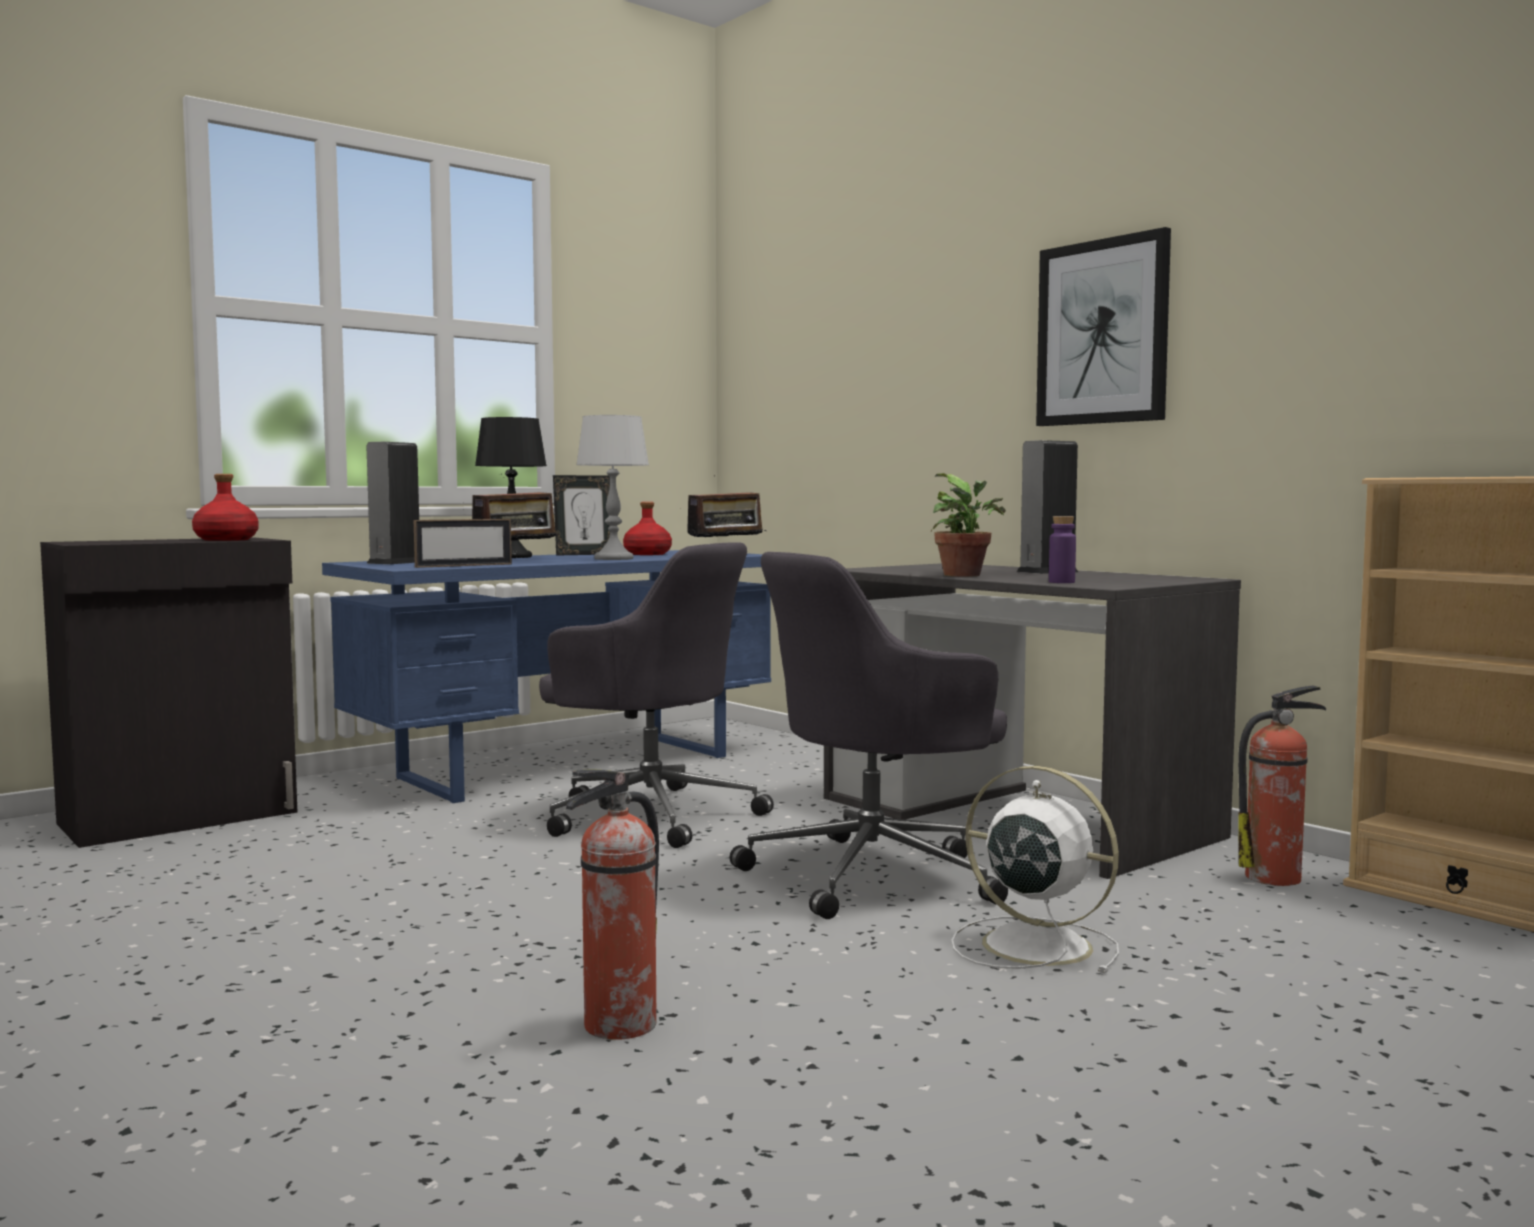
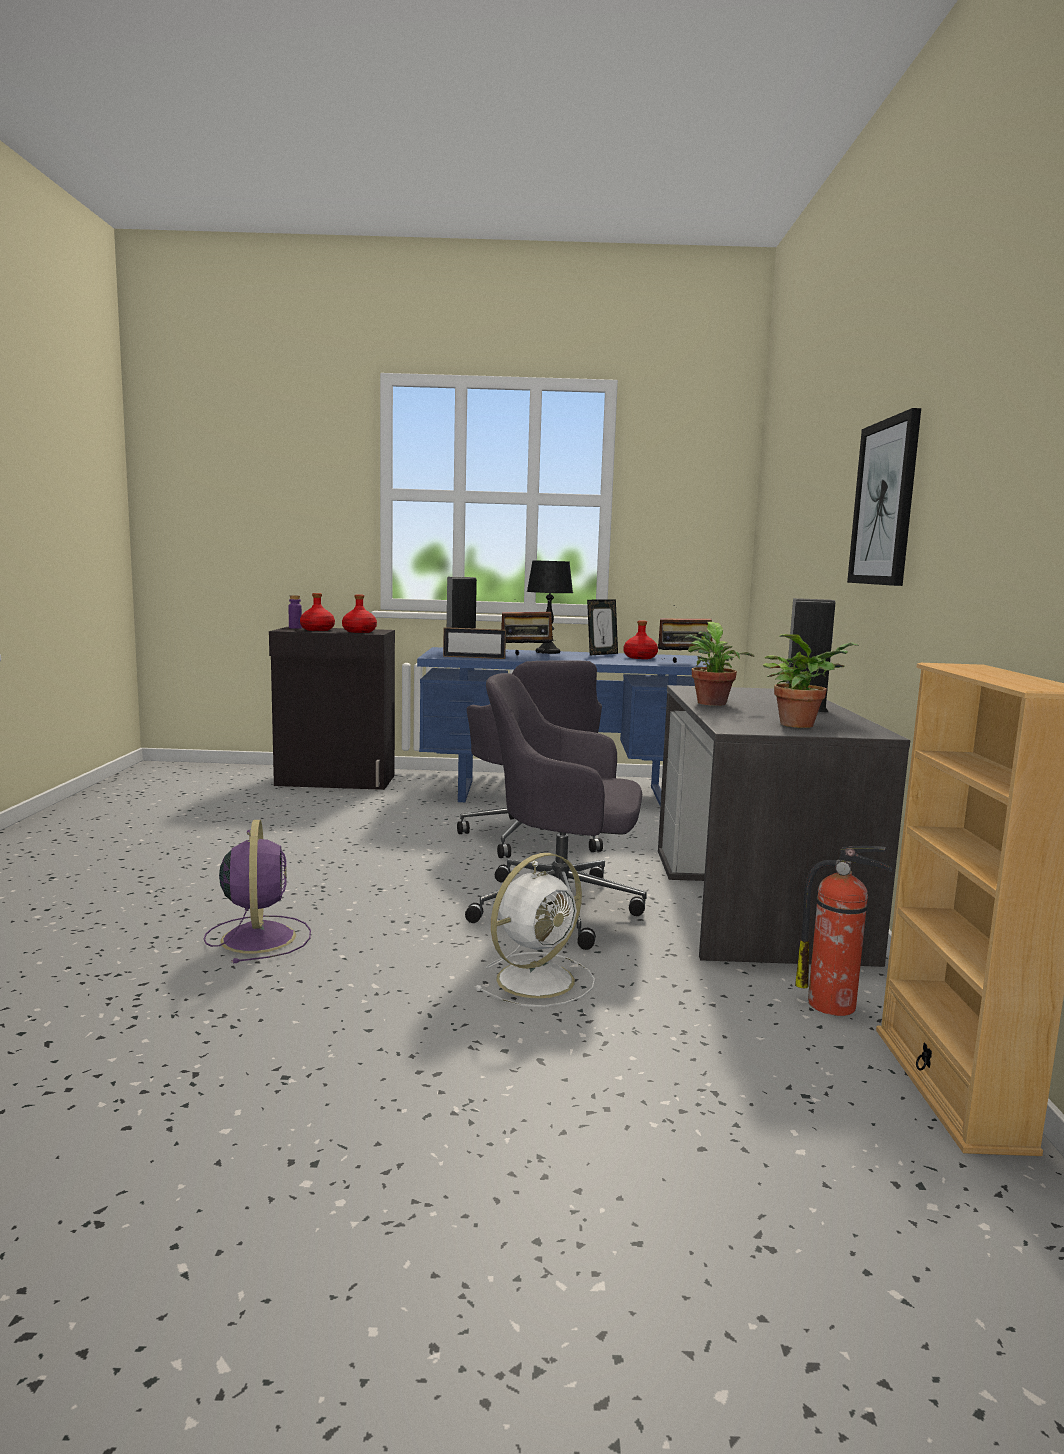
camera: 40 degrees right, 5 degrees up
(139, 541) = (318, 630): none -> red bottle
(584, 554) = (601, 654): picture frame -> picture frame turned 60 degrees counterclockwise
(613, 559) = (589, 660): grey table lamp -> none
(617, 1025) = (258, 937): fire extinguisher -> purple fan
(1031, 945) = (538, 979): white fan -> white fan turned 60 degrees clockwise
(1061, 582) = (729, 720): purple bottle -> purple bottle (295, 628)
(1123, 579) = (800, 725): none -> potted plant

